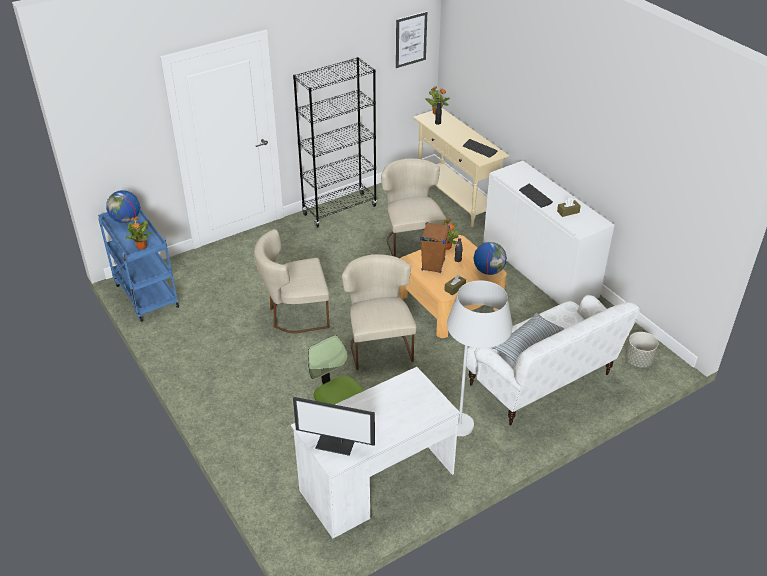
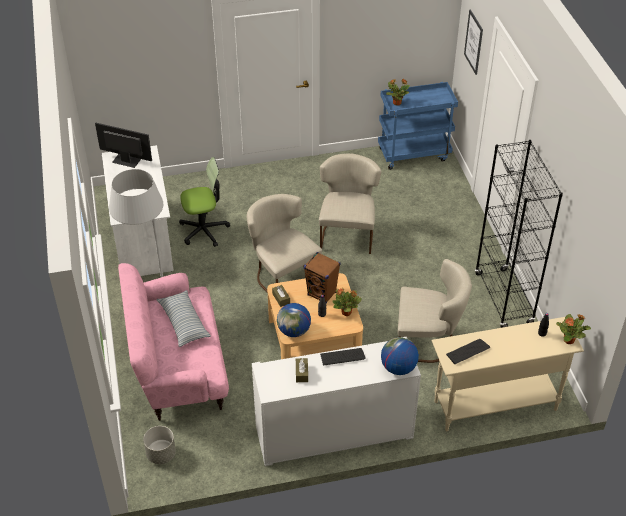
camera: 110 degrees right, 5 degrees up
(126, 219) = (440, 98): globe -> globe (398, 368)
(336, 443) = (126, 161): monitor -> monitor turned 75 degrees clockwise
(379, 345) = (282, 275): beige chair -> beige chair turned 135 degrees counterclockwise
(411, 39) = (602, 248): picture -> picture (473, 42)
(541, 381) = (178, 368): white sofa -> pink sofa

